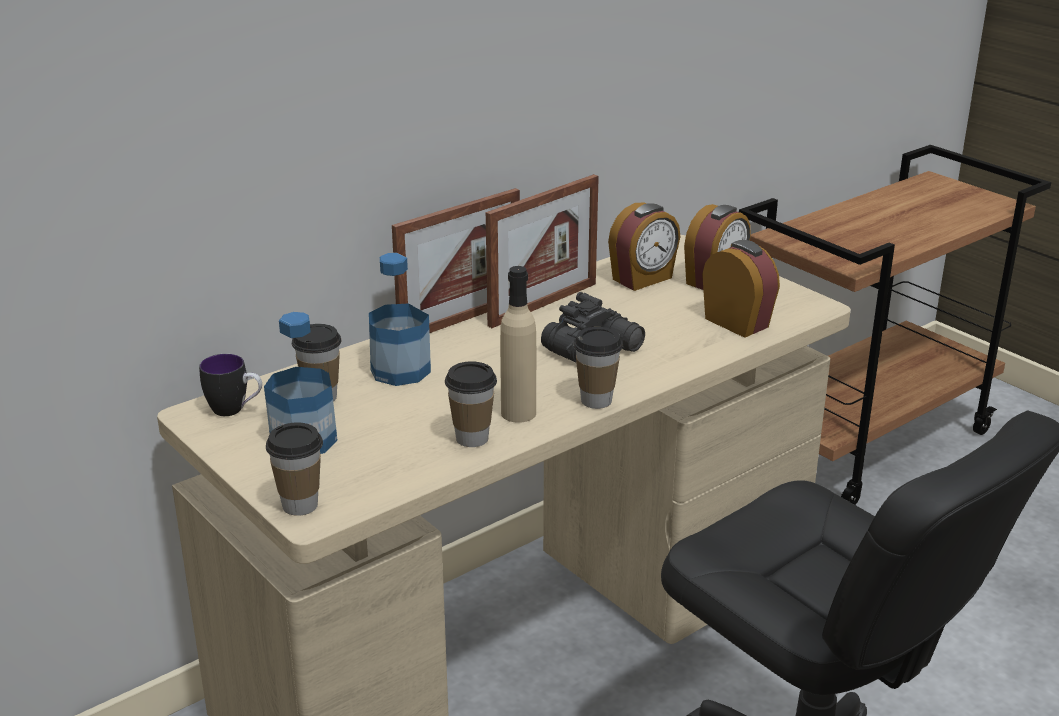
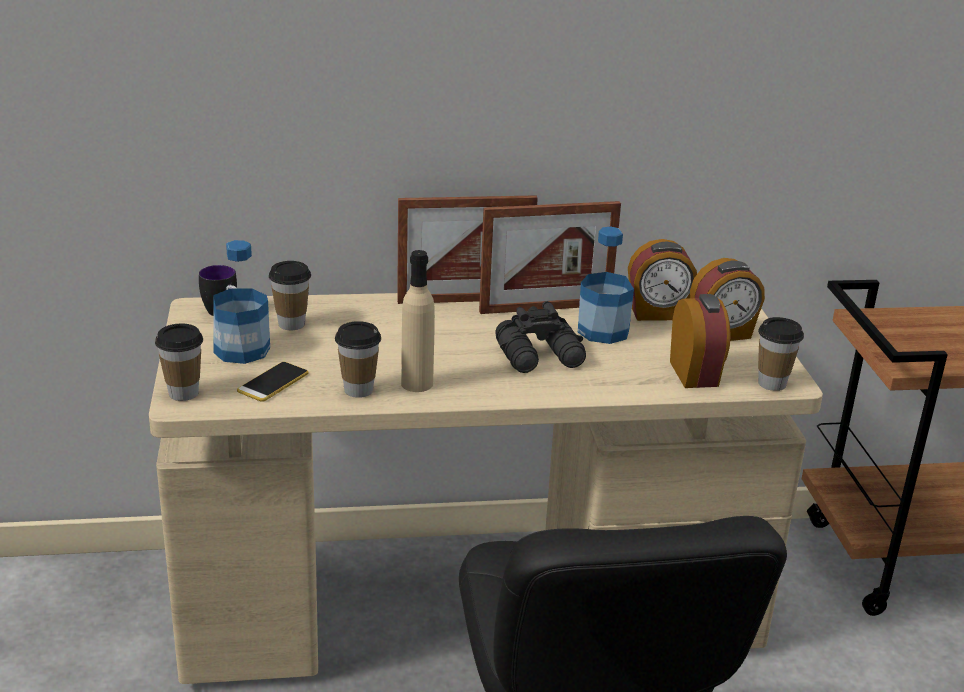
camera: 30 degrees right, 0 degrees up
(379, 461) = (273, 382): none -> phone
(400, 371) = (371, 323): bottle -> bottle (603, 331)
(596, 400) = (490, 395): cup -> cup (772, 383)

